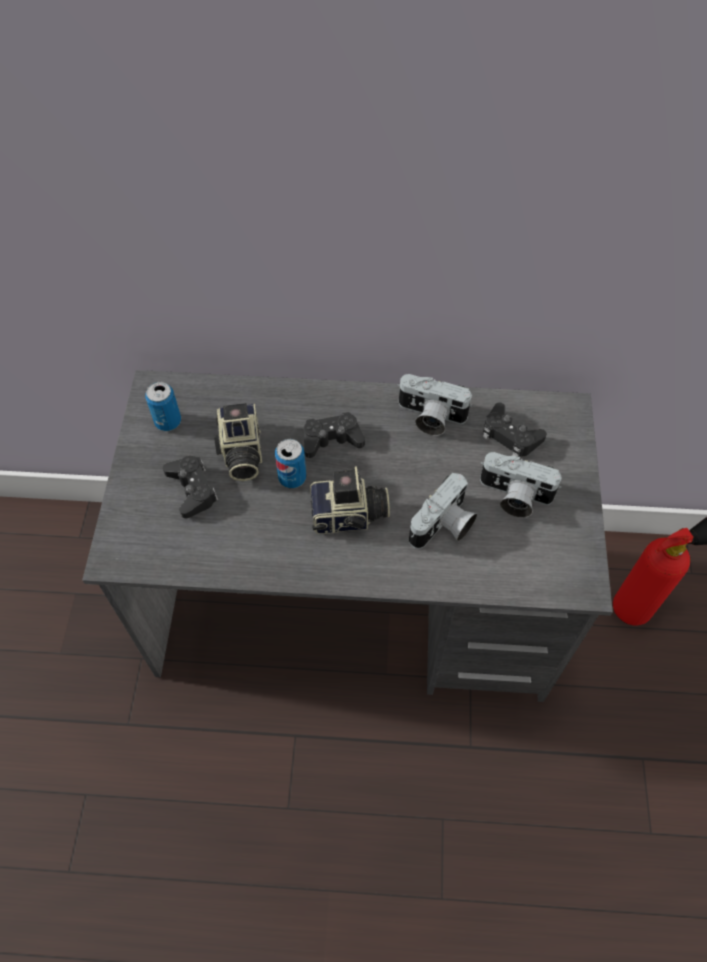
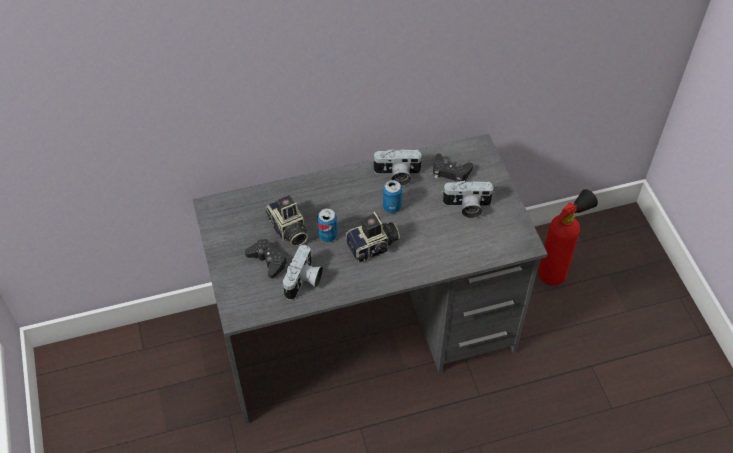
camera: 20 degrees left, 5 degrees down
(168, 421) = (231, 225): can -> can (392, 207)
(331, 439) = (342, 205): black game controller -> none
(444, 527) = (432, 236): camera -> camera (304, 281)

